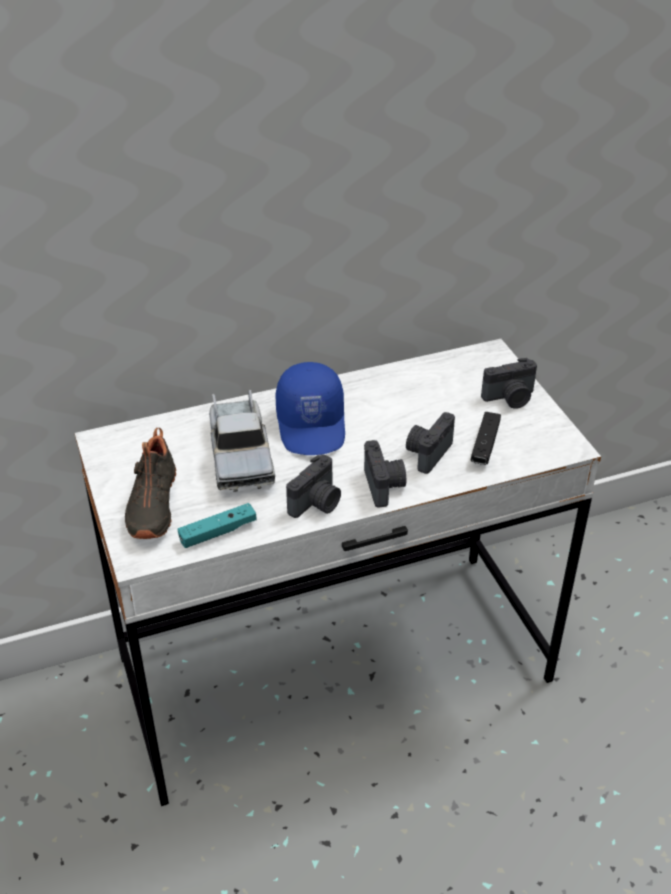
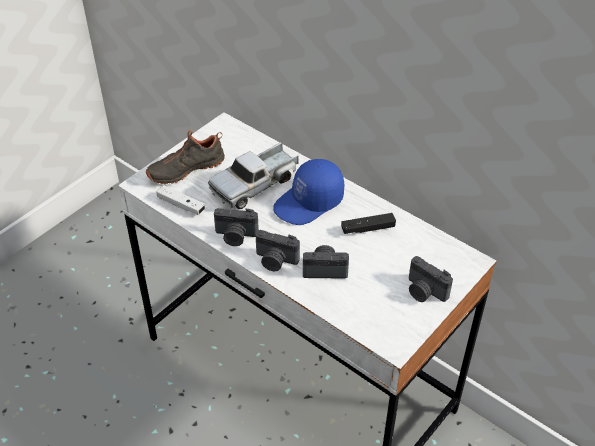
camera: 60 degrees right, 5 degrees up
(218, 532) = (181, 205): turquoise game controller -> white game controller
(384, 486) = (275, 261): camera -> camera turned 60 degrees clockwise
(485, 445) = (358, 296): black game controller -> black game controller (368, 228)

